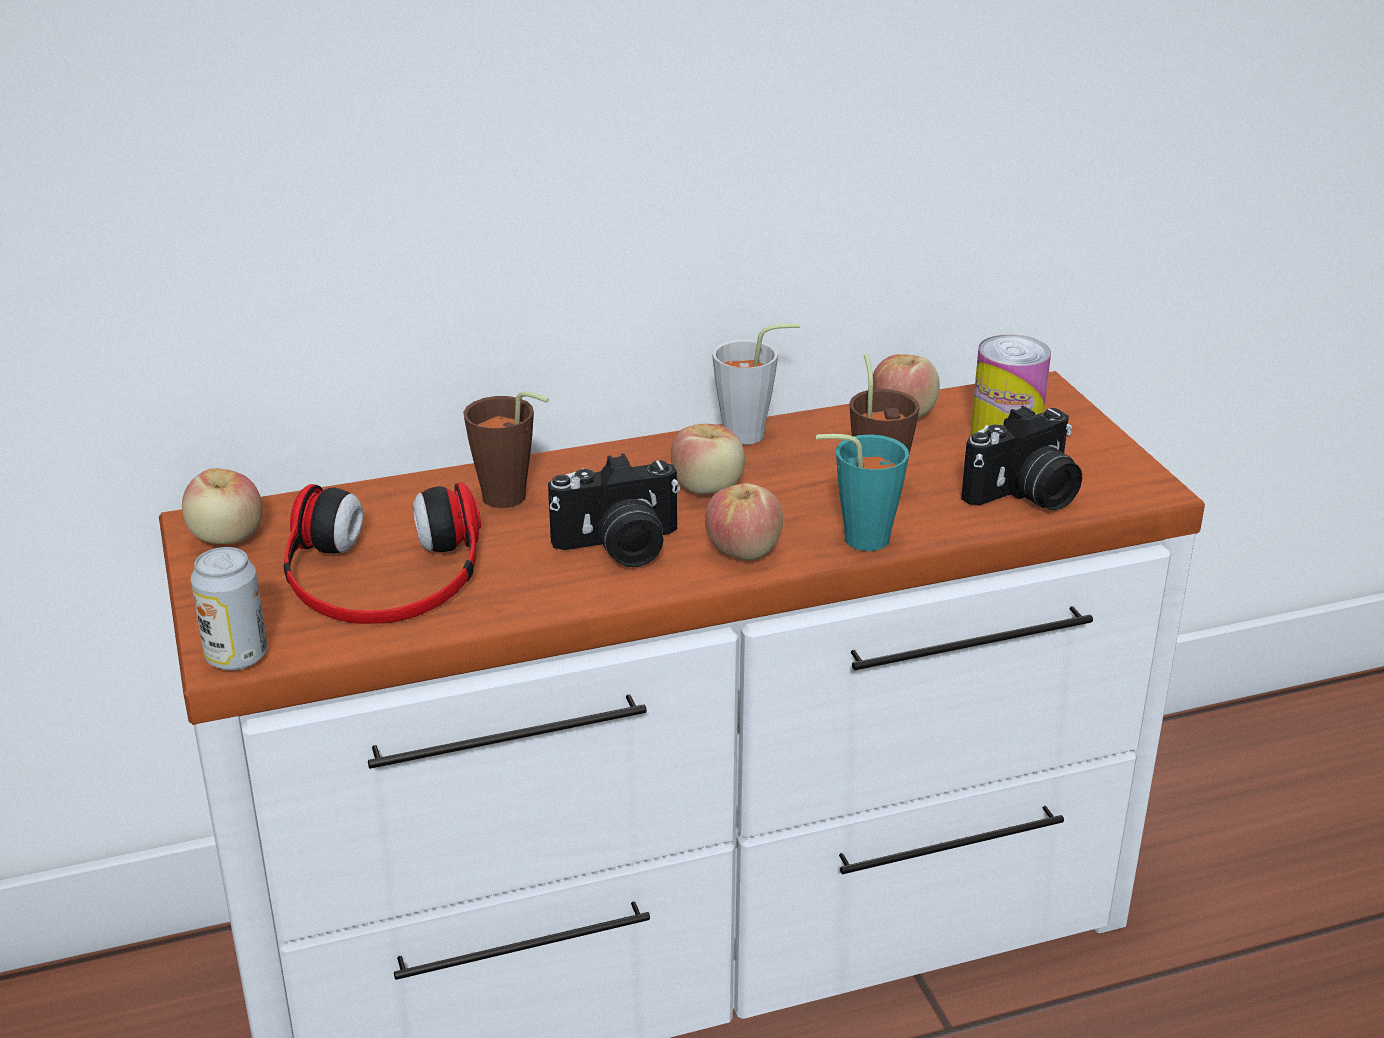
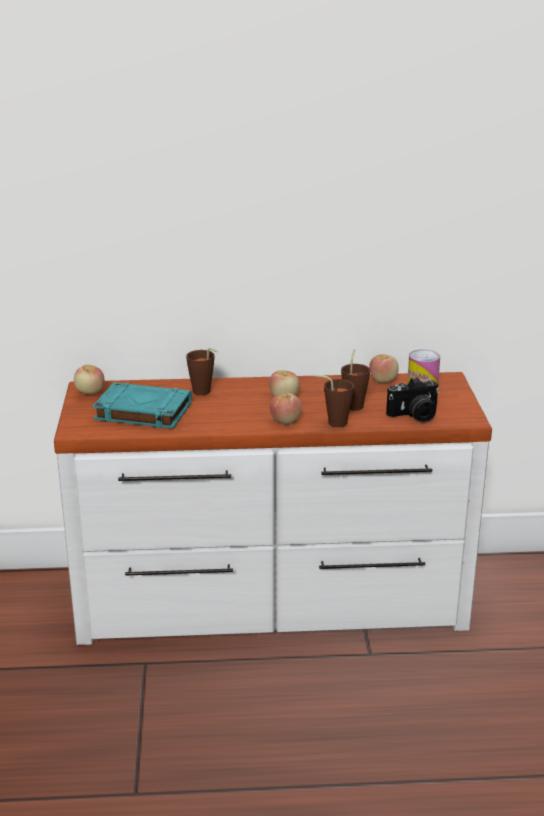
camera: 15 degrees right, 5 degrees down
(237, 657) = (76, 431): can -> none
(383, 574) = (142, 411): headphones -> turquoise book
(619, 547) = (237, 413): camera -> none
(753, 435) = (314, 381): grey cup -> none
(855, 539) = (333, 422): turquoise cup -> brown cup

